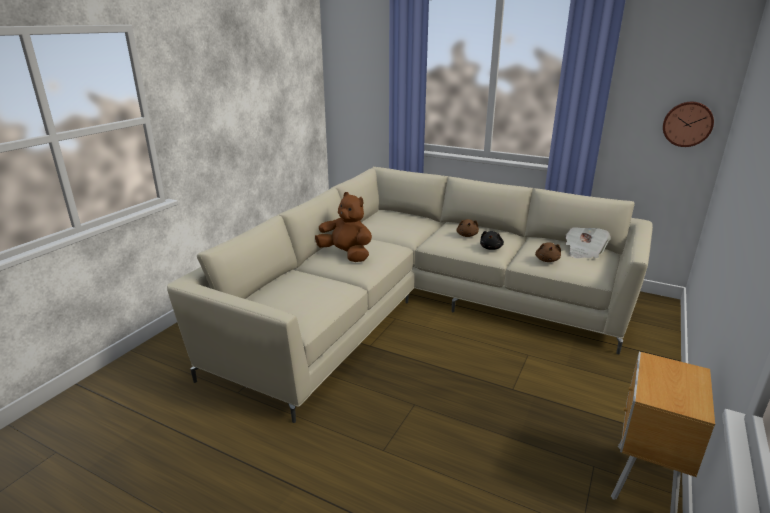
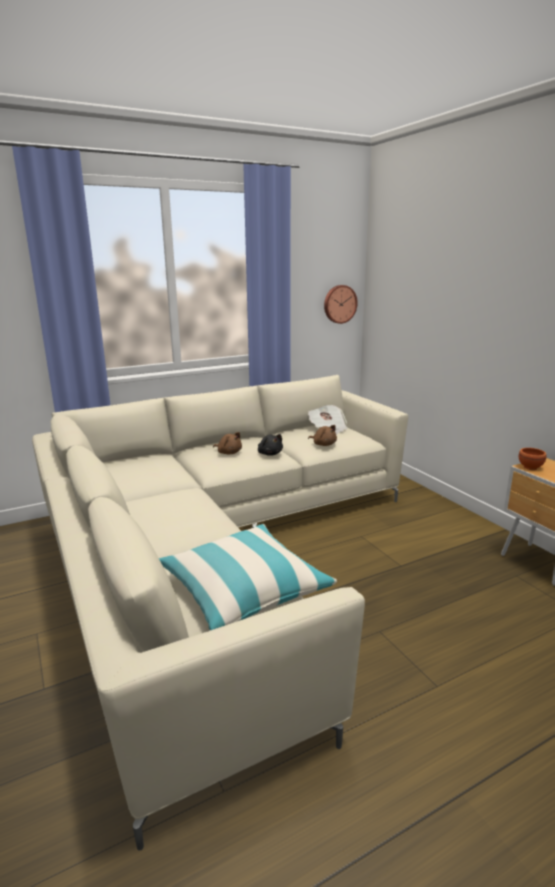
camera: 55 degrees left, 5 degrees down
(303, 301) = (243, 589): none -> pillow
(346, 255) = (166, 522): brown plush toy -> none
(655, 364) = (531, 468): none -> brown bowl

